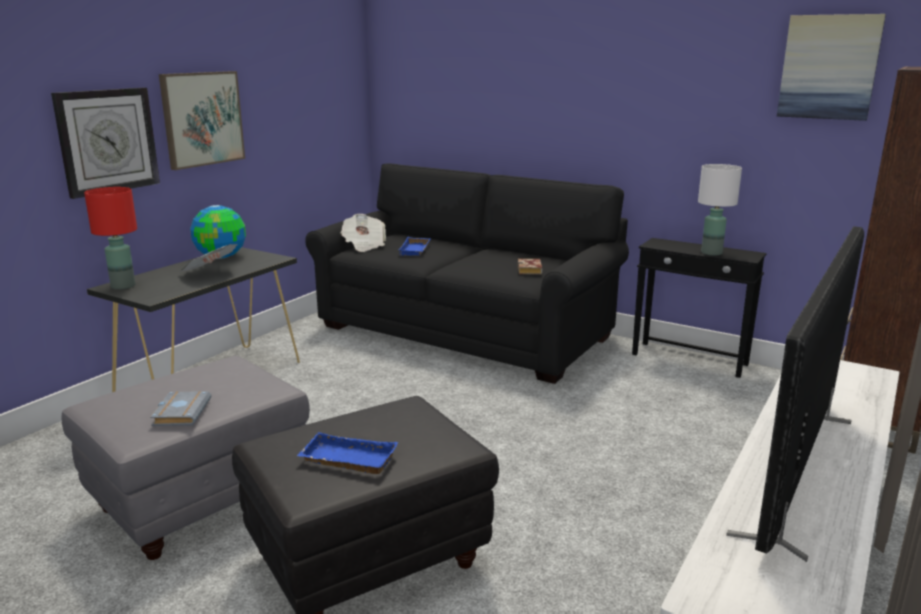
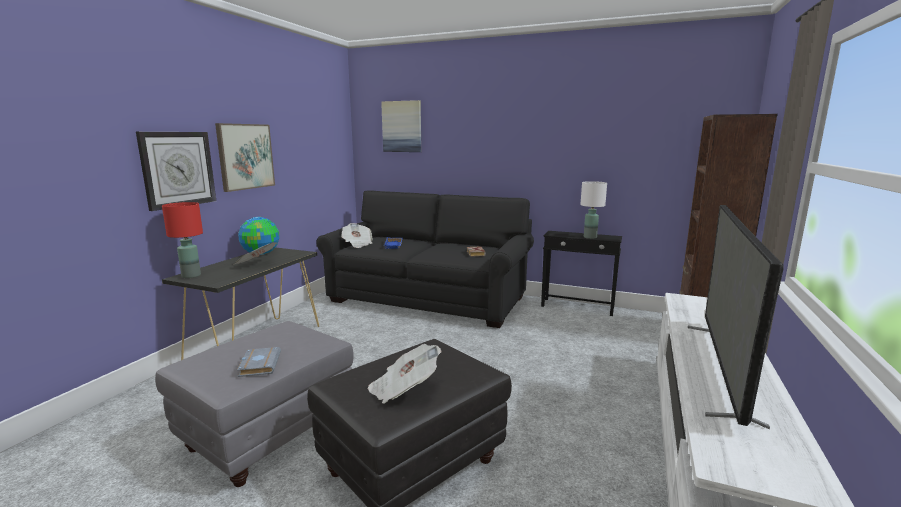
camera: 10 degrees left, 5 degrees down
(346, 460) = (404, 389): blue tray -> newspaper
(829, 67) = (655, 120): picture -> picture (402, 126)

